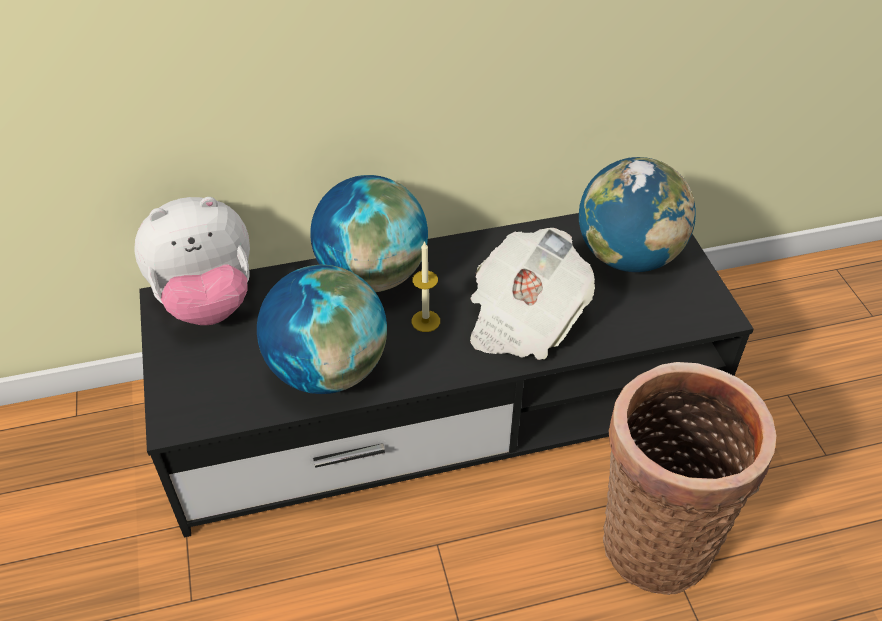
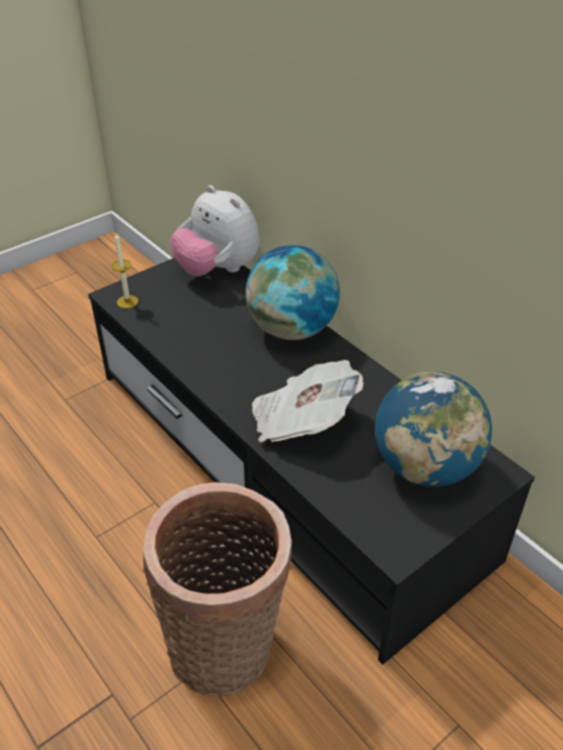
camera: 65 degrees right, 5 degrees down
(328, 369) = (189, 340): globe -> none
(425, 321) = (264, 370): candle -> candle (127, 301)

